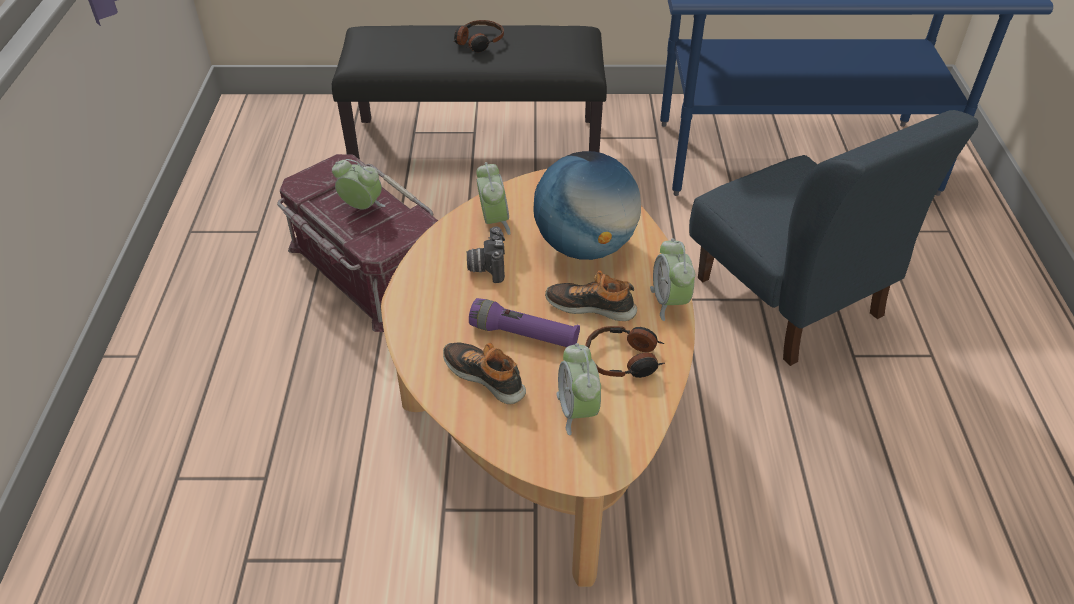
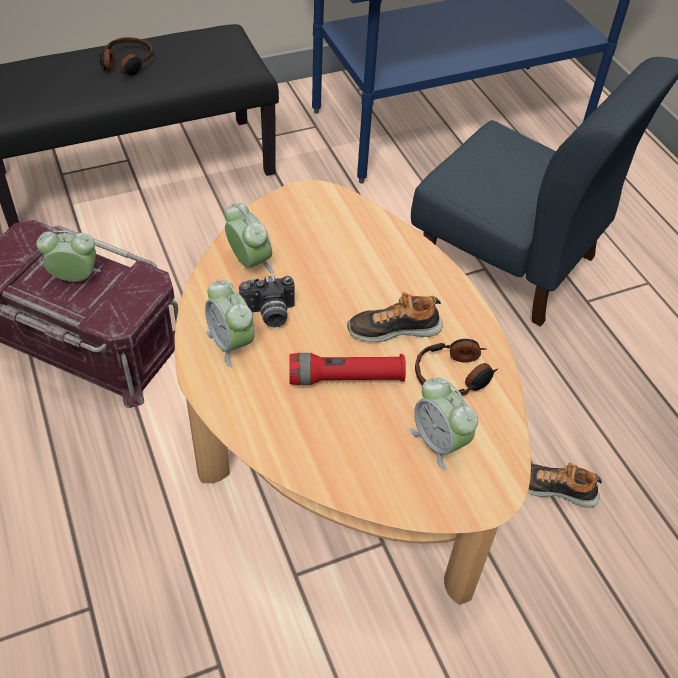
camera: 25 degrees left, 5 degrees up
(485, 376) = (332, 434): shoe -> shoe (554, 488)
(486, 267) = (269, 315): camera -> camera turned 75 degrees counterclockwise
(524, 335) = (346, 378): purple flashlight -> red flashlight
(585, 246) = (354, 266): globe -> none
(669, 302) = (463, 303): alarm clock -> alarm clock (231, 343)

